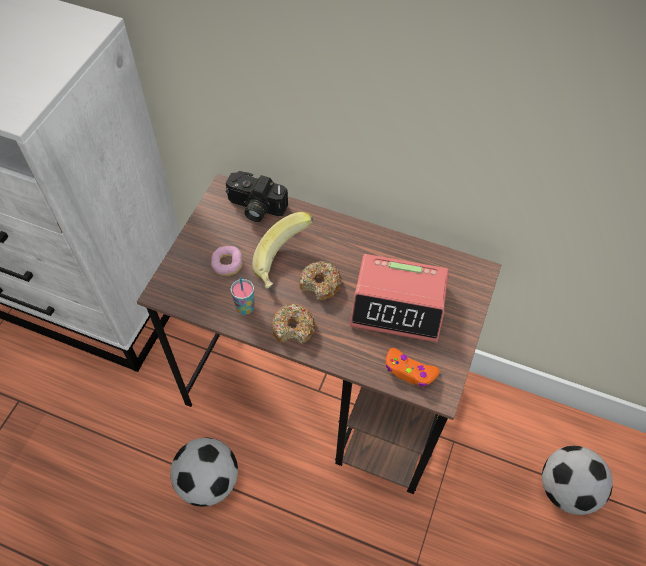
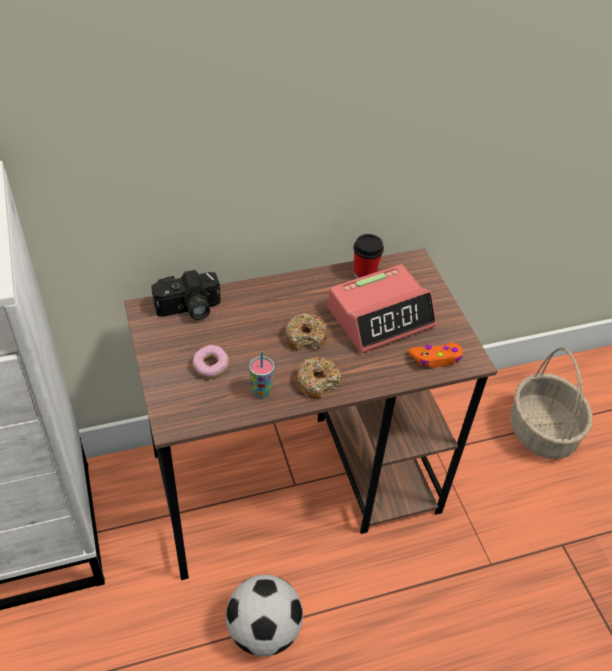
camera: 40 degrees left, 10 degrees down
(284, 262) = (259, 337): banana -> none
(423, 257) = (365, 274): none -> cup
(566, 488) = (541, 431): football -> basket

